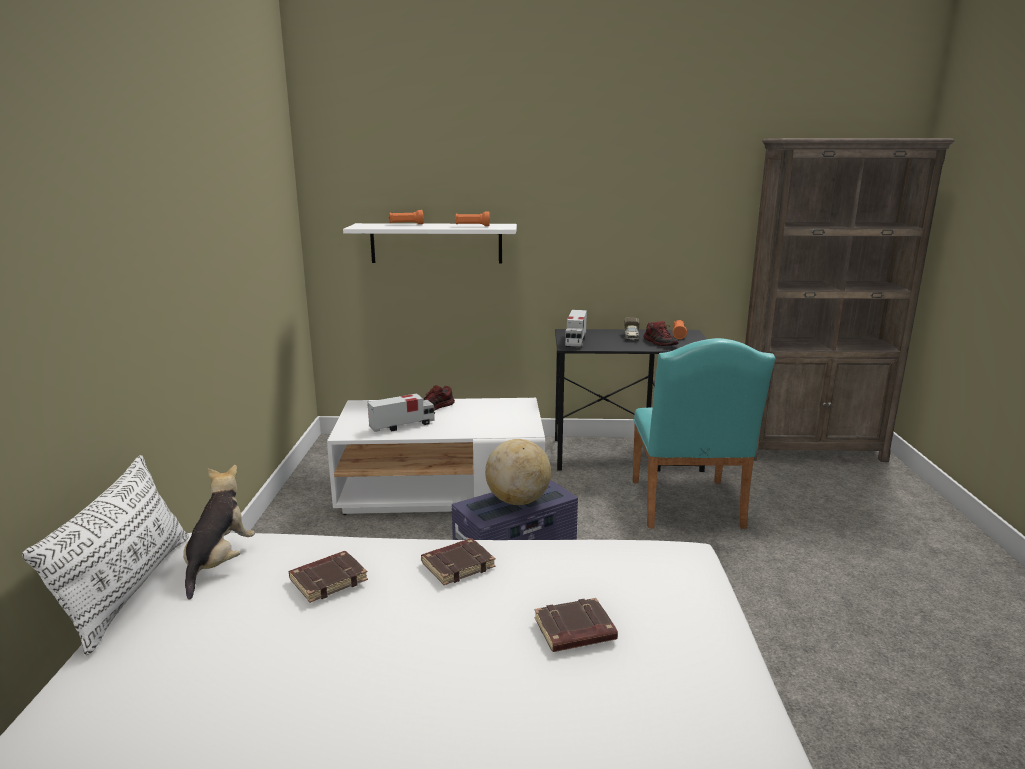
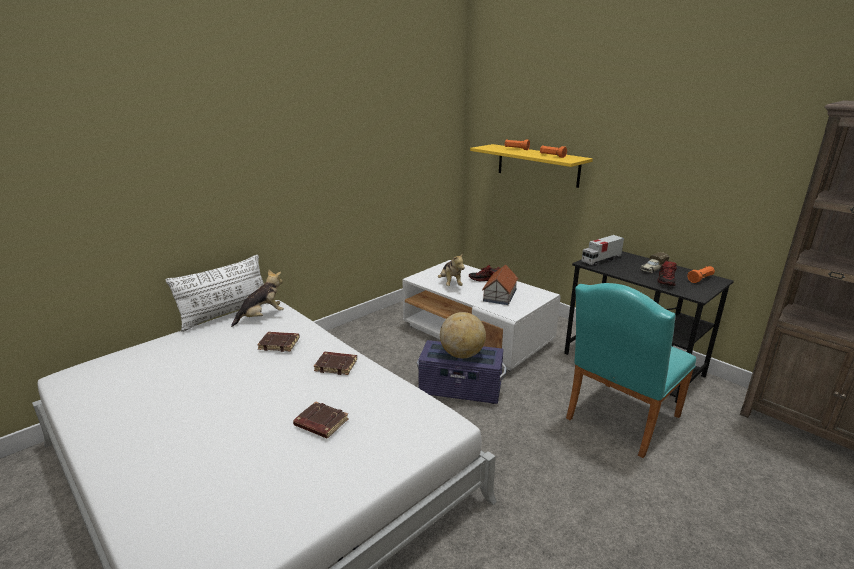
camera: 45 degrees right, 5 degrees up
(402, 425) = (450, 284): toy truck -> plush toy
(436, 243) = (537, 165): white shelf -> yellow shelf
(481, 417) = (500, 295): none -> toy house

